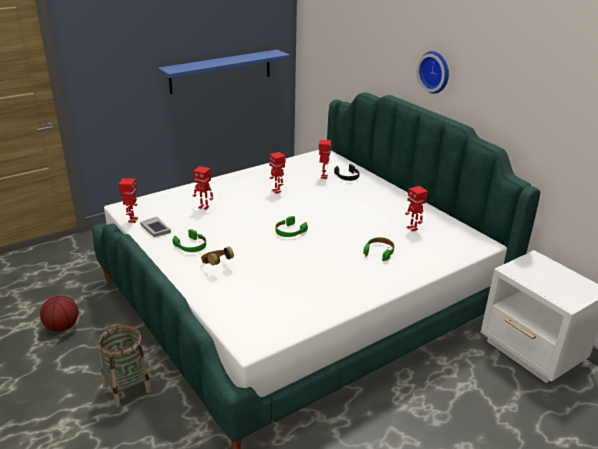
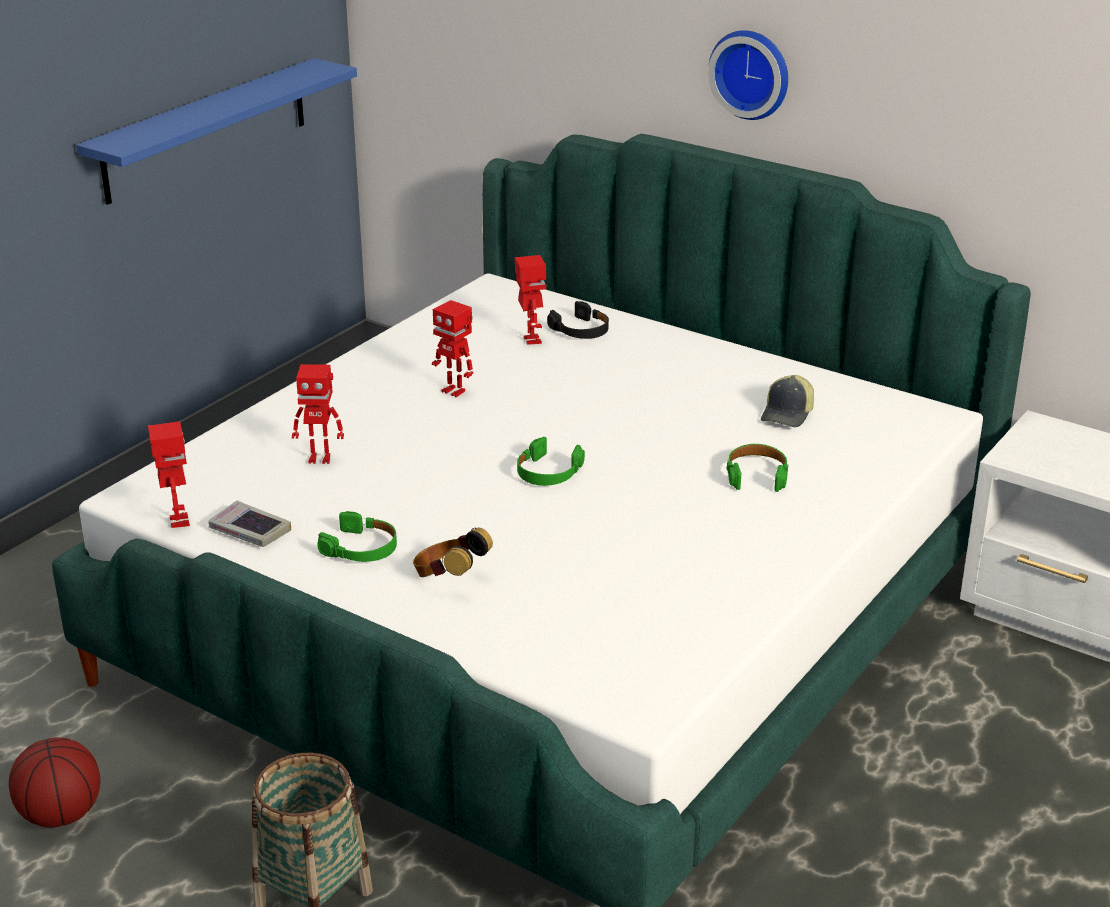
camera: 20 degrees left, 0 degrees up
(412, 228) = (788, 414): toy robot -> cap

